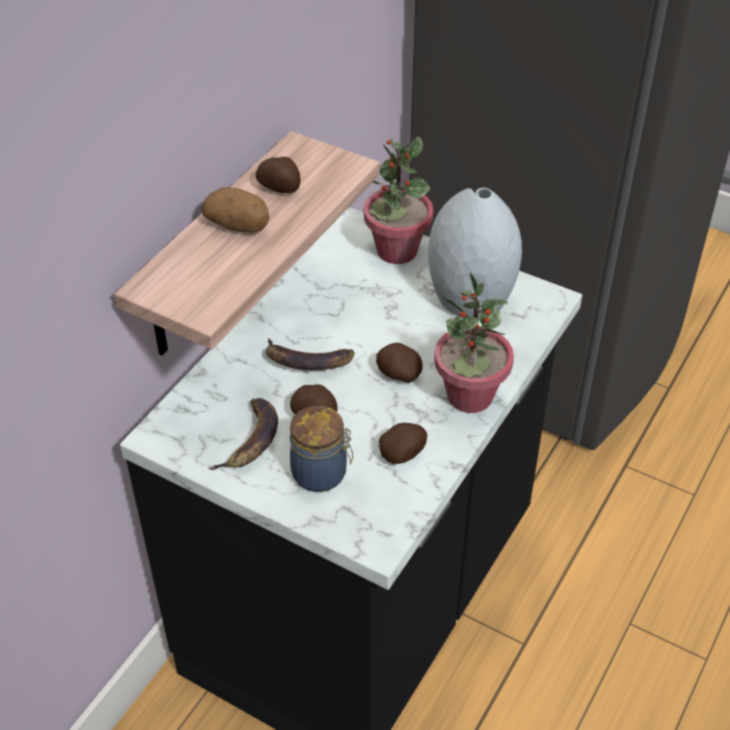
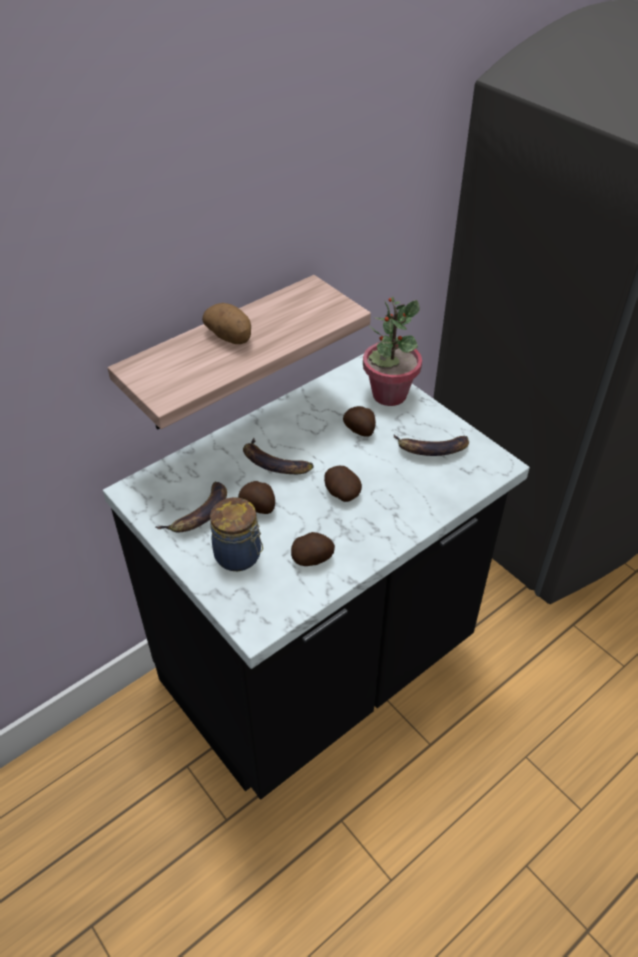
camera: 20 degrees right, 0 degrees up
(280, 188) = (279, 316): potato -> potato (360, 430)
(469, 396) = (391, 527): potted plant -> none
(472, 301) = (431, 449): grey vase -> banana

